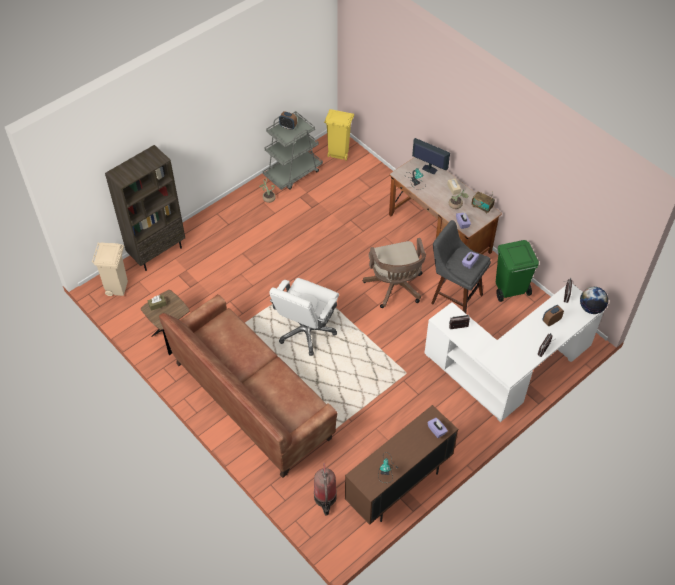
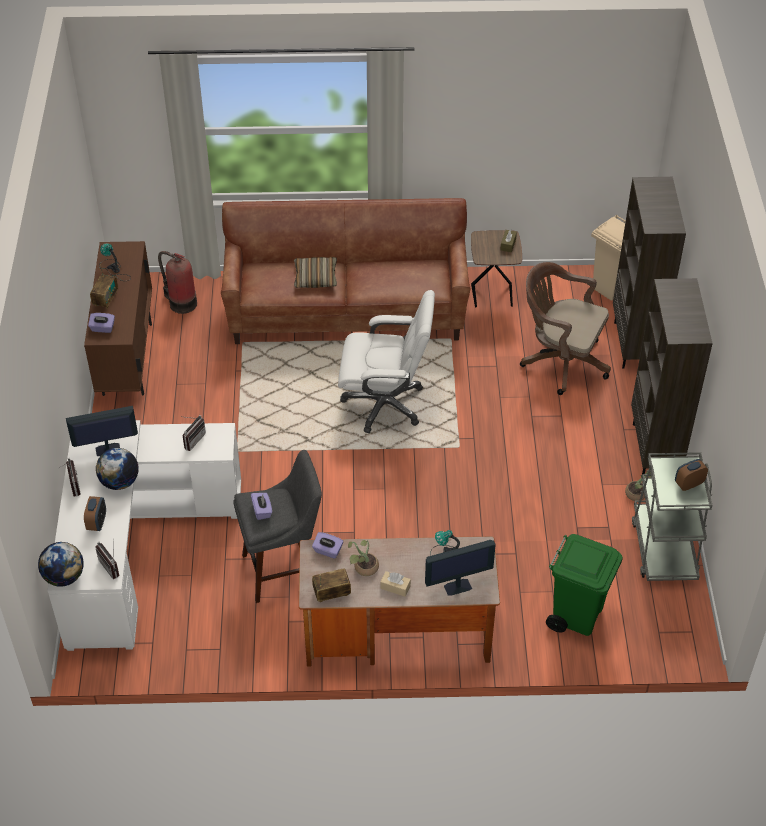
camera: 130 degrees right, 5 degrees down
(231, 206) = (655, 450): none -> brown bookcase
(272, 382) = (315, 277): none -> pillow
(306, 331) = (385, 403): white office chair -> white office chair turned 120 degrees clockwise
(338, 154) = (658, 624): yellow trash can -> none
(395, 288) = (359, 522): brown office chair -> brown office chair (560, 361)
(414, 450) = (105, 299): none -> radio
(508, 355) = (107, 449): none -> monitor
(510, 290) = (231, 638): green trash can -> green trash can (576, 615)
(520, 332) = (119, 482): none -> globe

